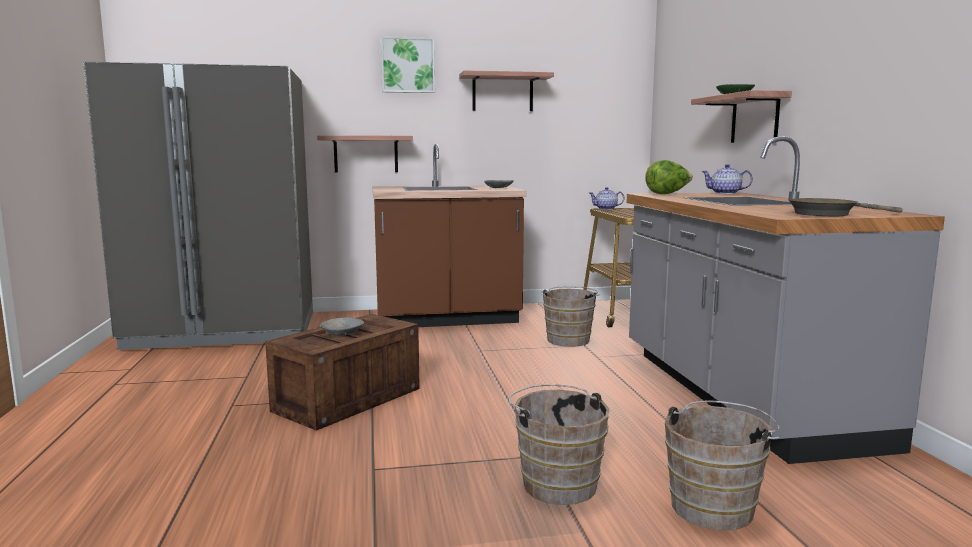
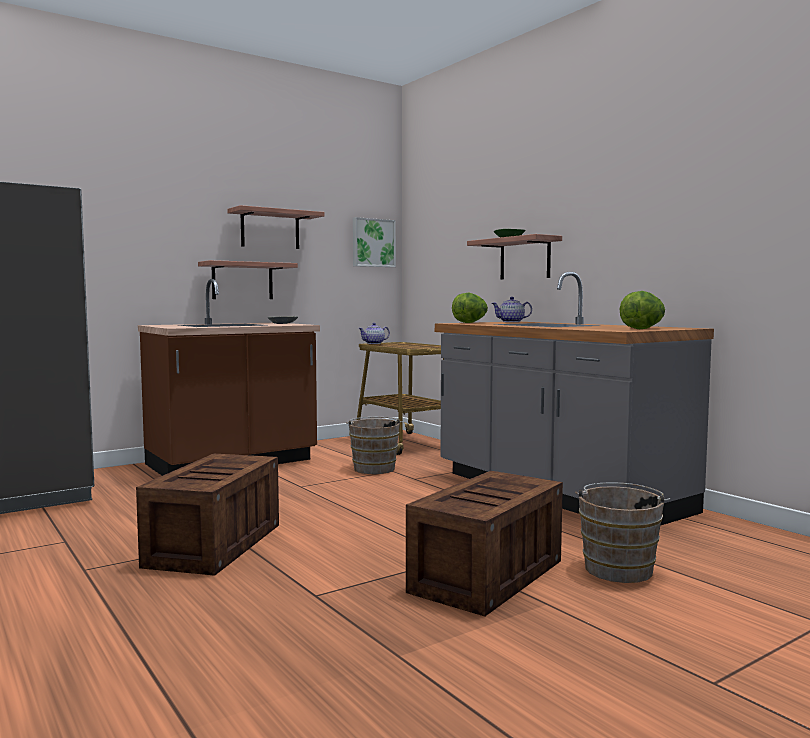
camera: 25 degrees left, 5 degrees down
(342, 333) = (211, 472): grey bowl -> none
(366, 154) = (129, 290): shelf -> shelf (242, 281)
(407, 65) = (174, 196): picture -> picture (373, 243)
(556, 482) = (488, 575): brown bucket -> crate
(827, 214) = (643, 329): brown frying pan -> lettuce

